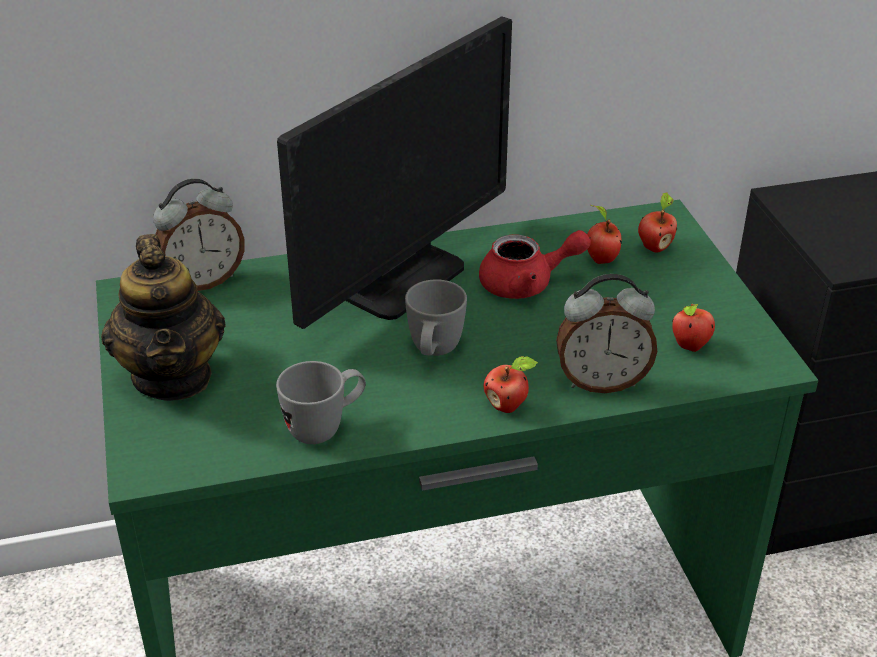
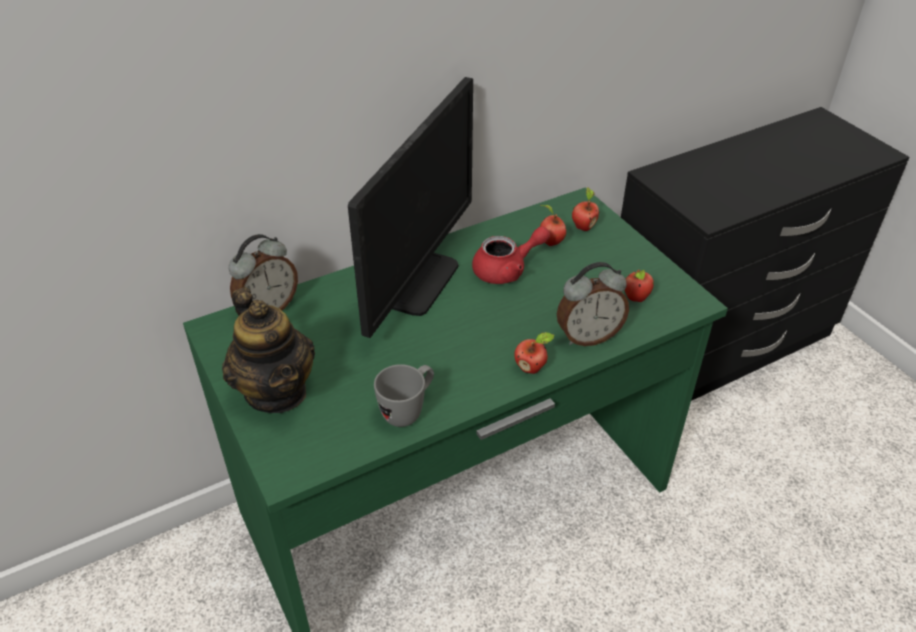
camera: 15 degrees left, 5 degrees up
(434, 353) = (463, 336): grey mug -> none

